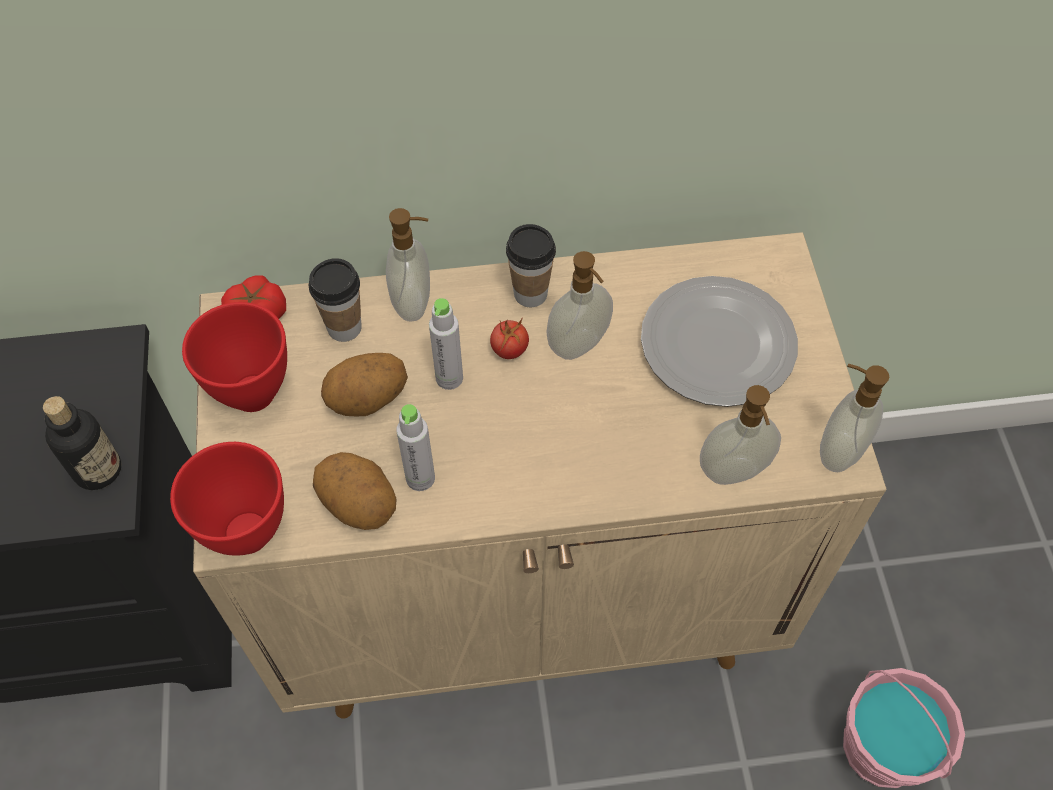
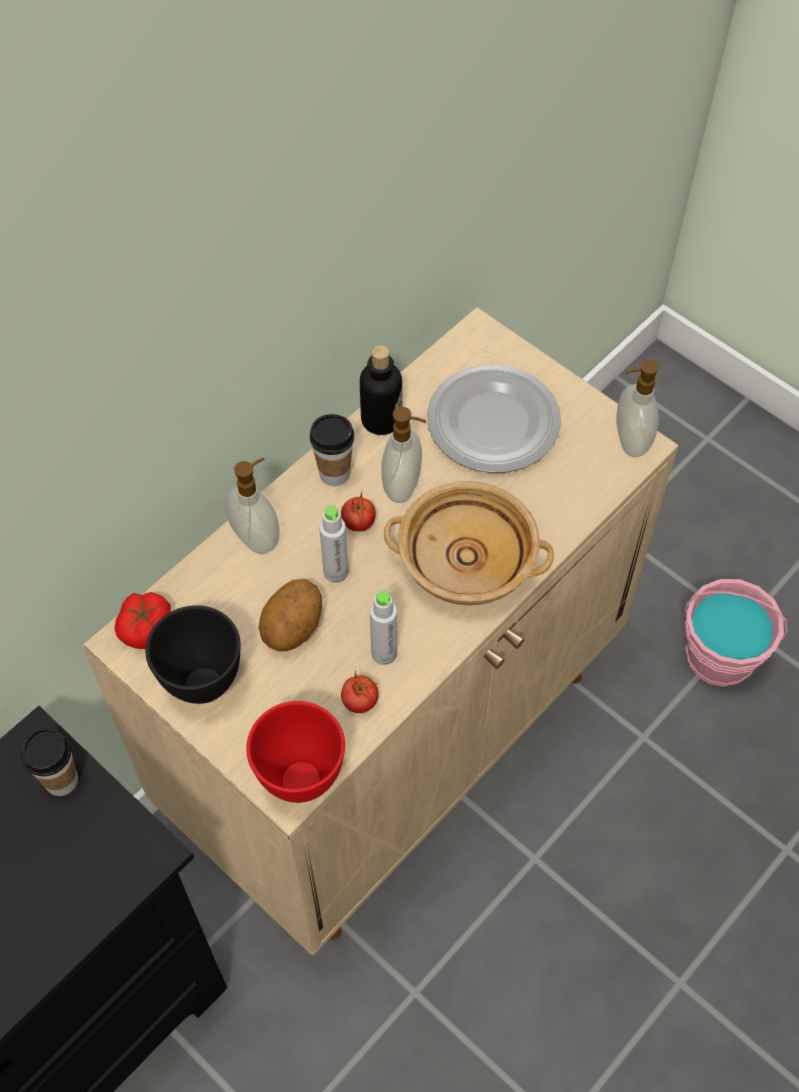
camera: 40 degrees left, 0 degrees up
(98, 470) = (118, 835): bottle -> bottle (381, 420)
(251, 395) = (203, 687): red bowl -> black bowl
(344, 327) = (223, 590): cup -> cup (61, 780)
(359, 504) = (360, 702): potato -> tomato
(568, 452) = (465, 563): none -> beige bowl
(734, 472) = (581, 500): soap dispenser -> none

